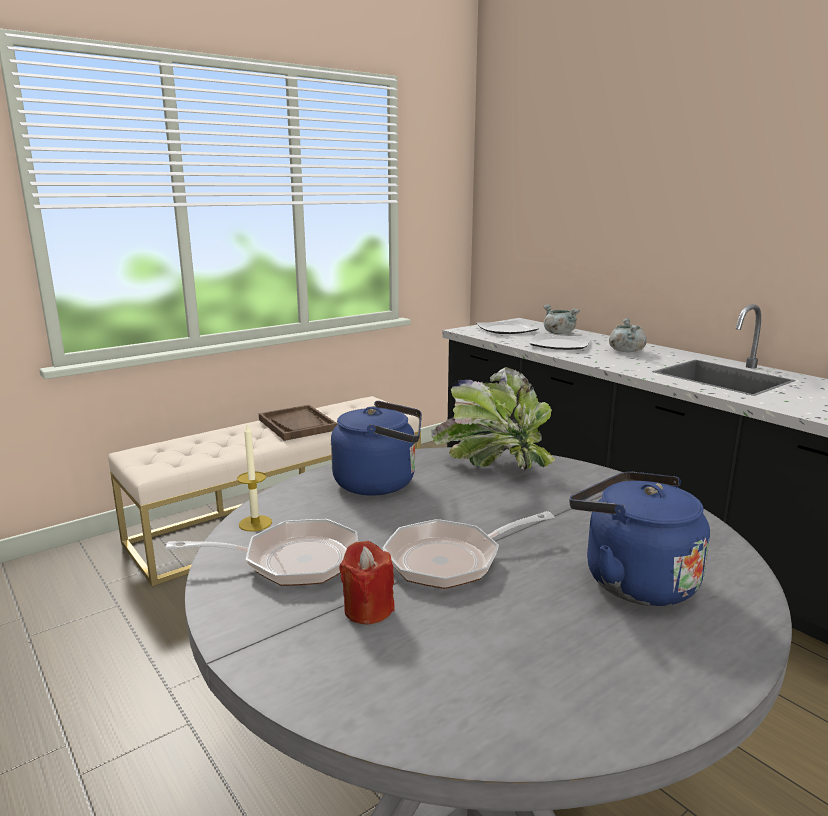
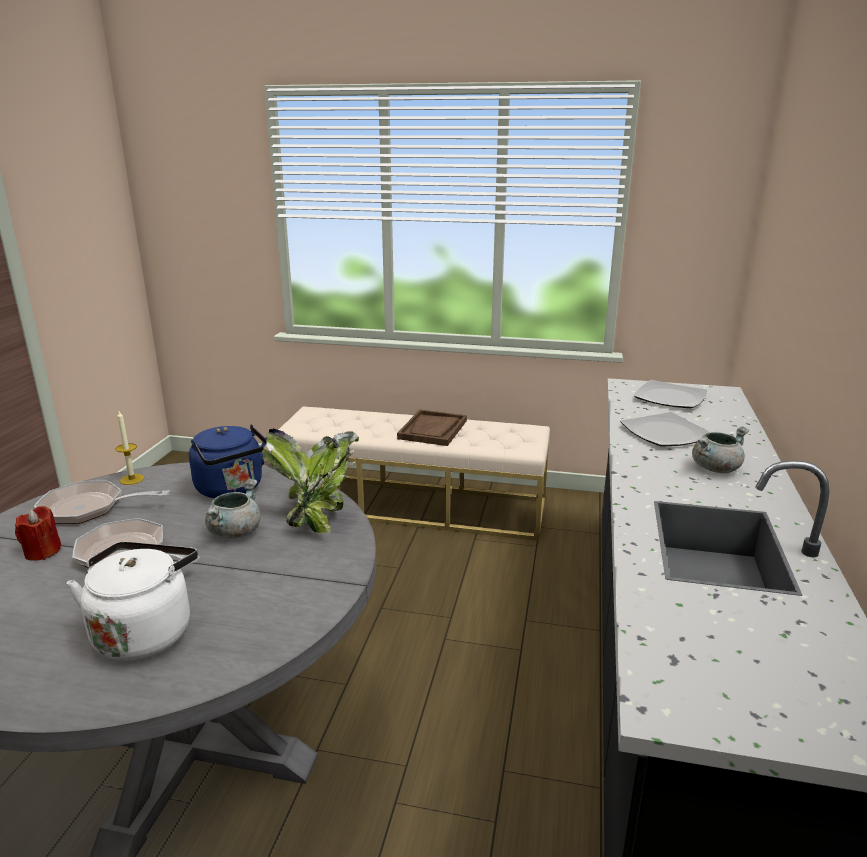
camera: 50 degrees right, 5 degrees up
(291, 561) = (89, 508): frying pan -> frying pan turned 135 degrees clockwise
(558, 333) = (715, 420): grey cooking pot -> grey cooking pot (235, 531)
(632, 580) = (145, 632): blue kettle -> white kettle

